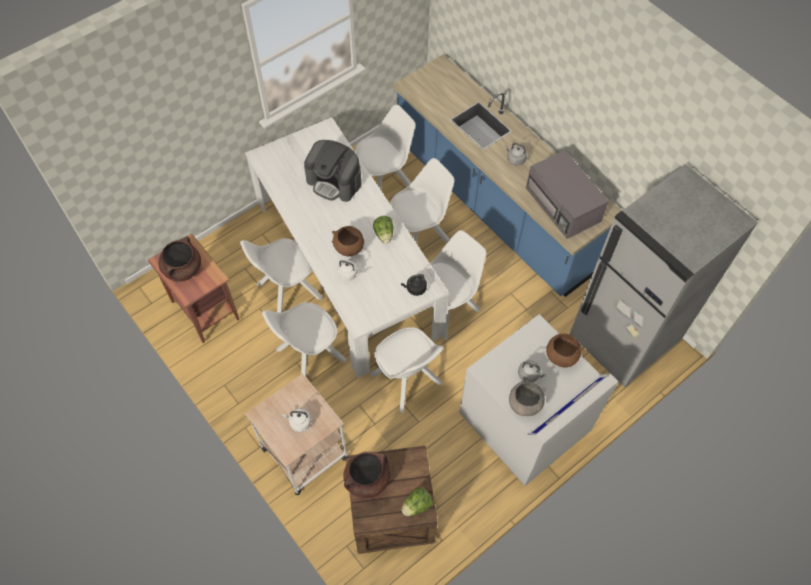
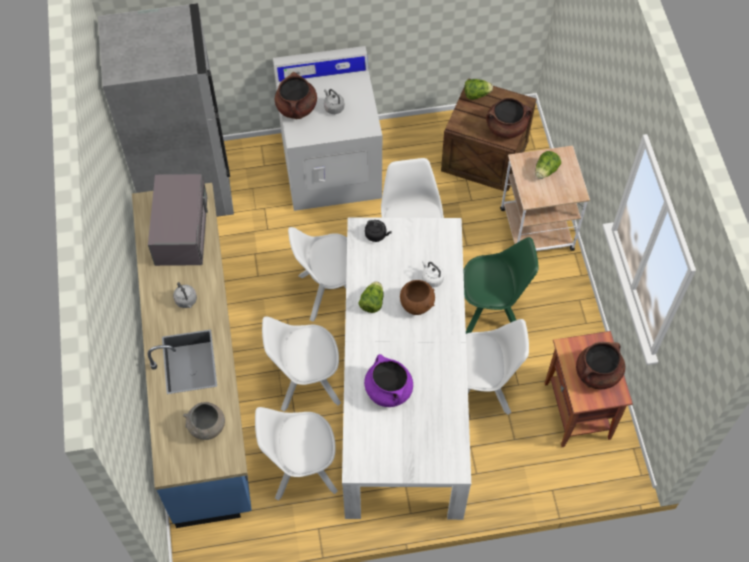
camera: 150 degrees left, 0 degrees up
(299, 422) = (545, 171): white kettle -> lettuce
(309, 356) = (491, 311): white chair -> green chair
(334, 182) = (388, 390): coffee machine -> purple cooking pot
(524, 405) = (354, 89): grey bowl -> grey bowl (207, 428)
(561, 357) = (296, 108): brown bowl -> brown cooking pot

